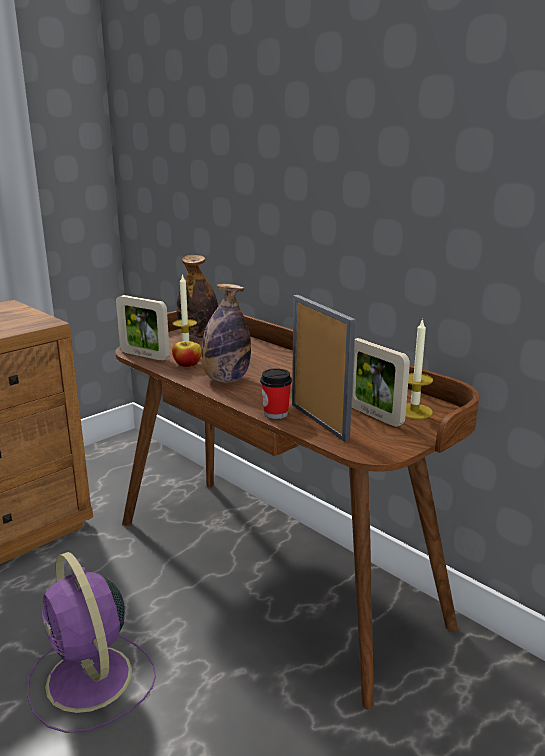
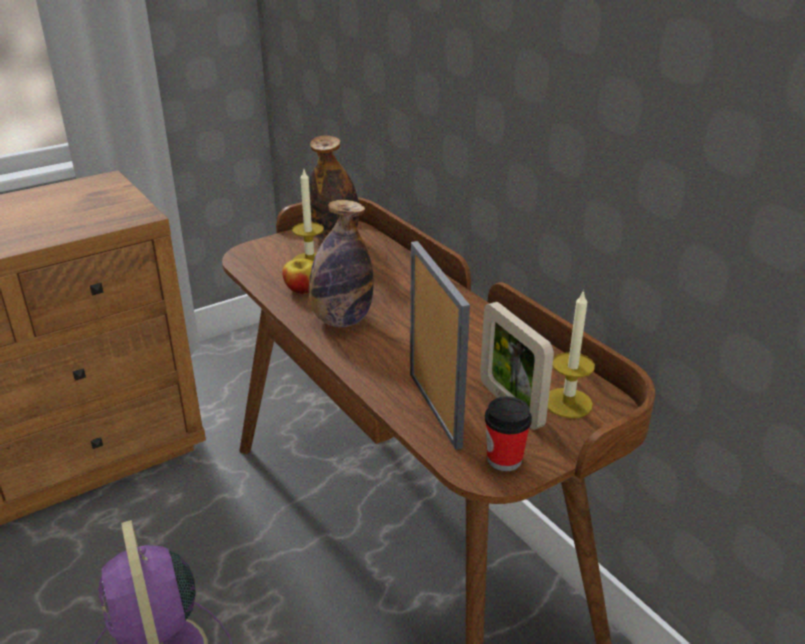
camera: 10 degrees right, 10 degrees up
(144, 355) = (255, 268): picture frame -> none
(276, 414) = (384, 388): cup -> cup (504, 459)

